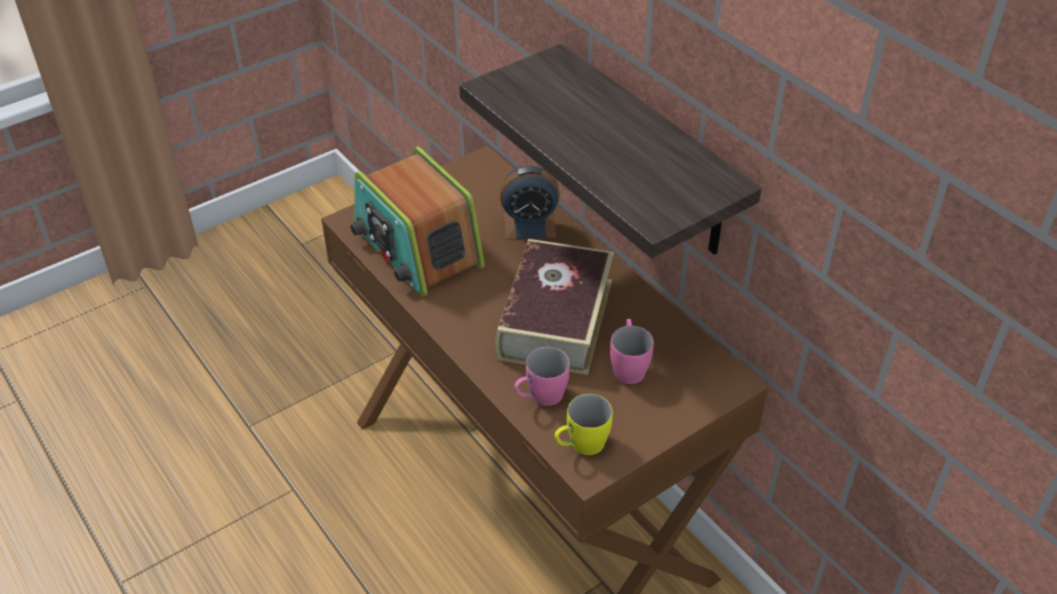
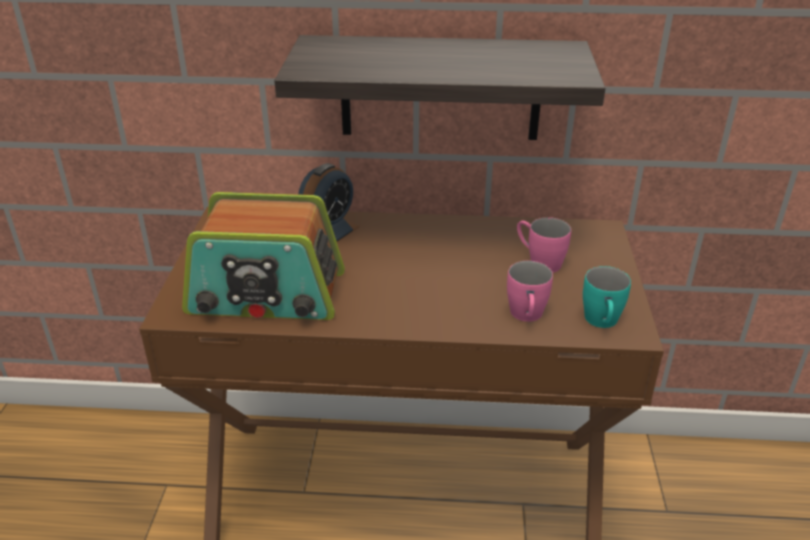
camera: 50 degrees left, 10 degrees down
(555, 319) = (448, 269): book -> none
(580, 446) = (602, 323): yellow mug -> turquoise mug

